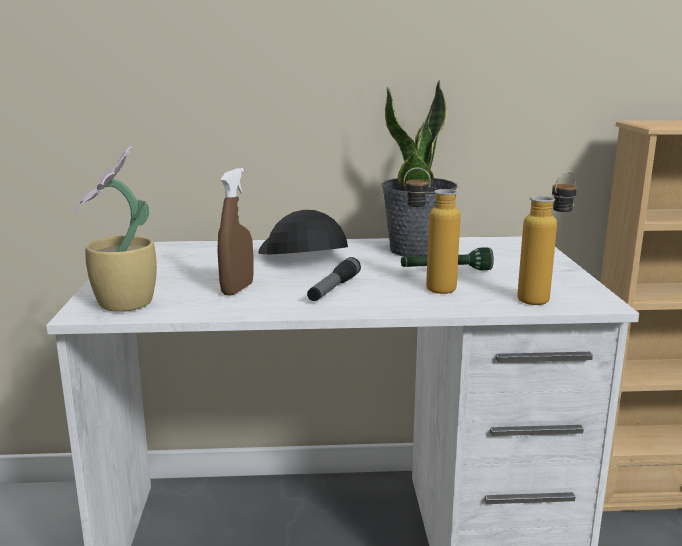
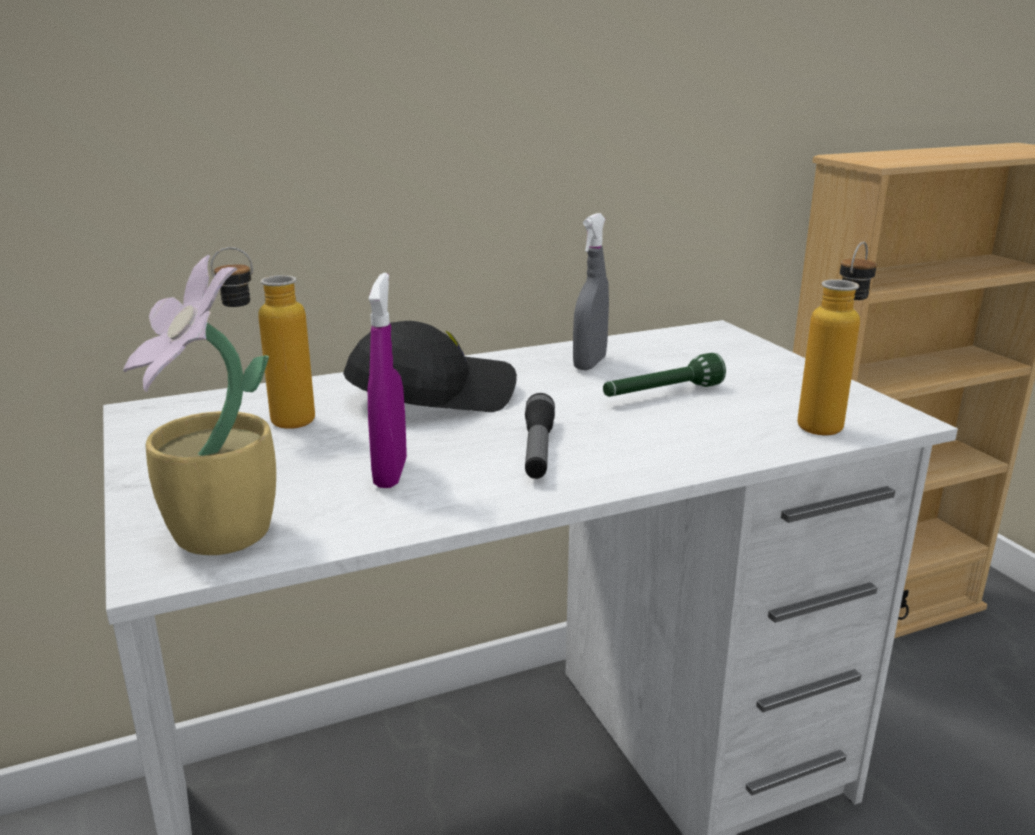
camera: 20 degrees left, 5 degrees up
(237, 289) = (390, 473): brown spray bottle -> purple spray bottle
(300, 256) = (432, 395): black cap -> black cap turned 105 degrees clockwise
(417, 250) = (589, 364): potted plant -> grey spray bottle
(428, 289) = (669, 429): bottle -> bottle (274, 423)

